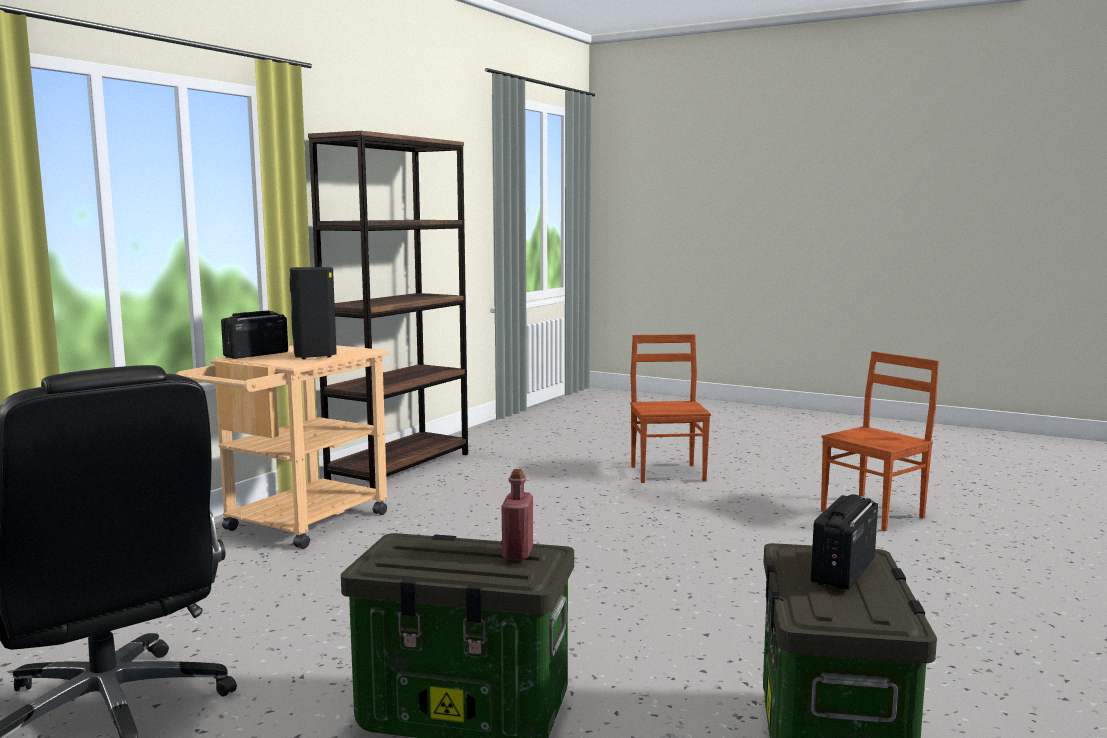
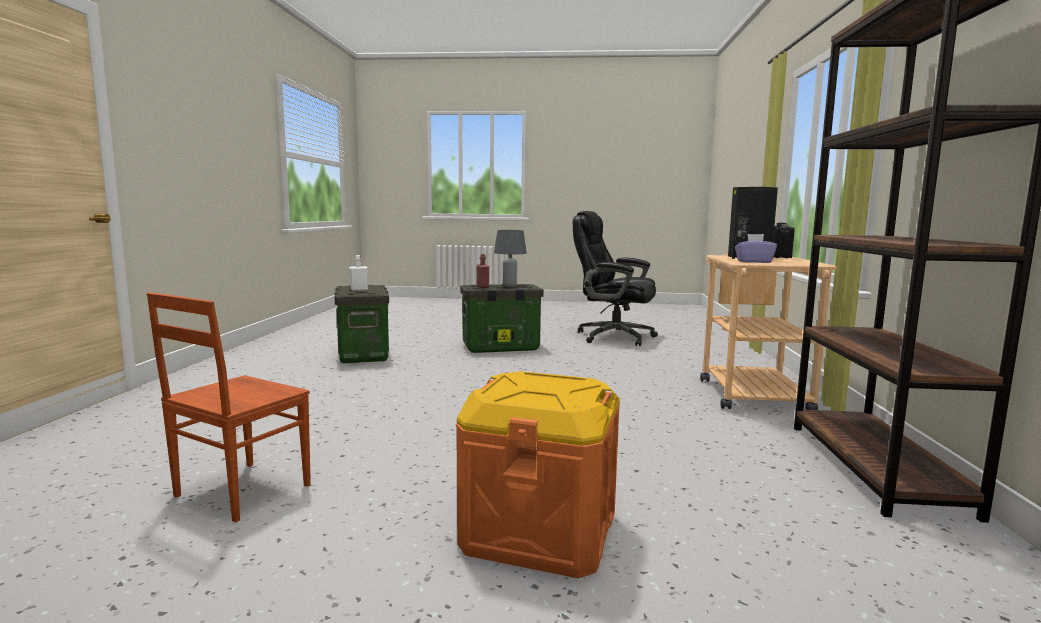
camera: 155 degrees right, 0 degrees up
(353, 350) = (754, 262): none -> purple tissue box
(448, 547) = (510, 286): none -> grey table lamp
(668, 473) = (540, 531): brown chair -> orange storage box
(843, 571) = (359, 289): radio -> white bottle

